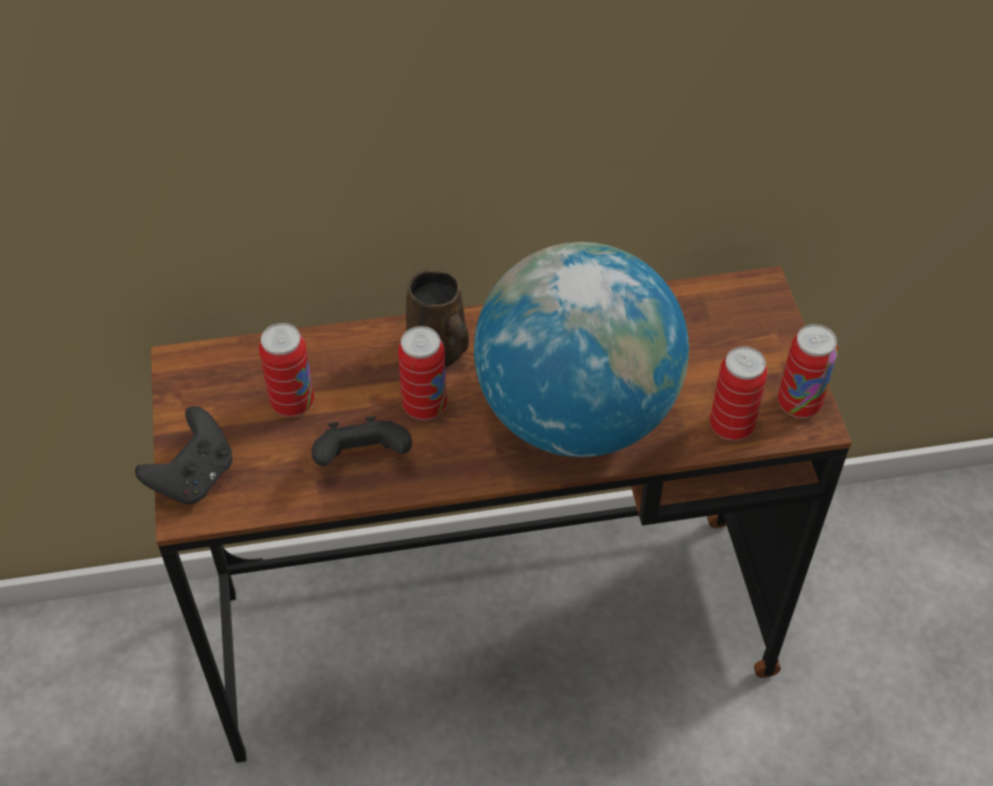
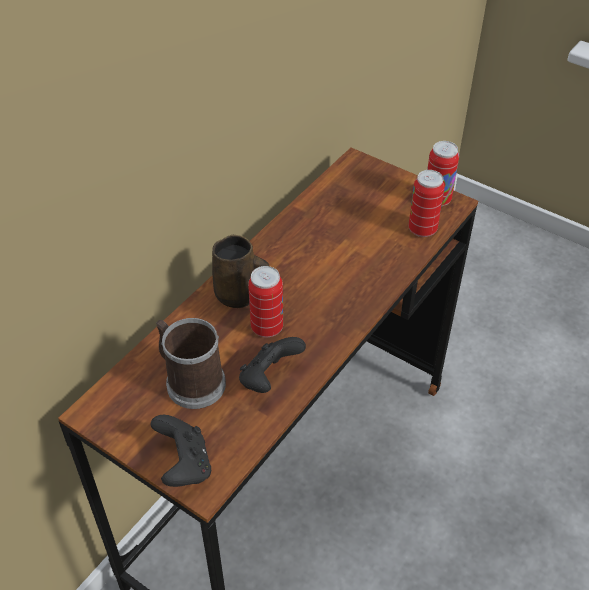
camera: 45 degrees left, 5 degrees down
(292, 403) = (190, 381): can -> mug
(575, 414) = (347, 276): globe -> none

